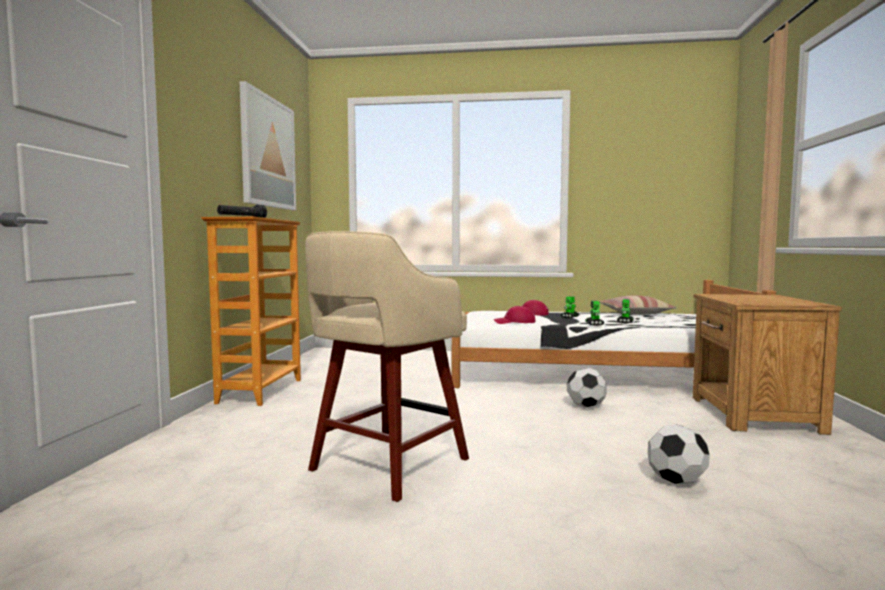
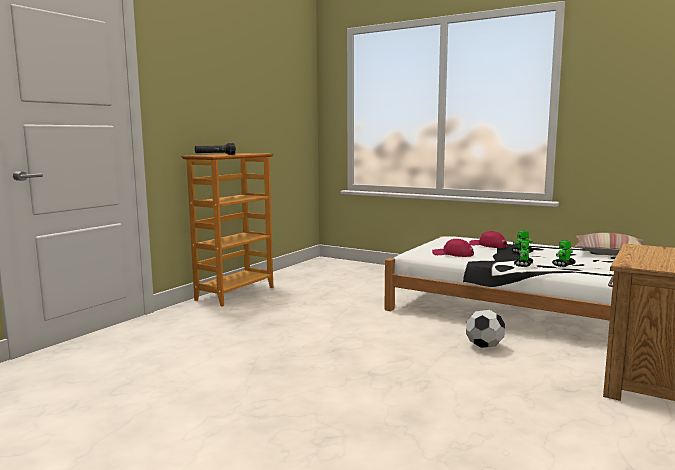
camera: 25 degrees right, 5 degrees up
(268, 152) = (261, 91): picture -> none
(386, 466) = (250, 370): beige stool -> none
(676, 481) = (464, 431): football -> none

